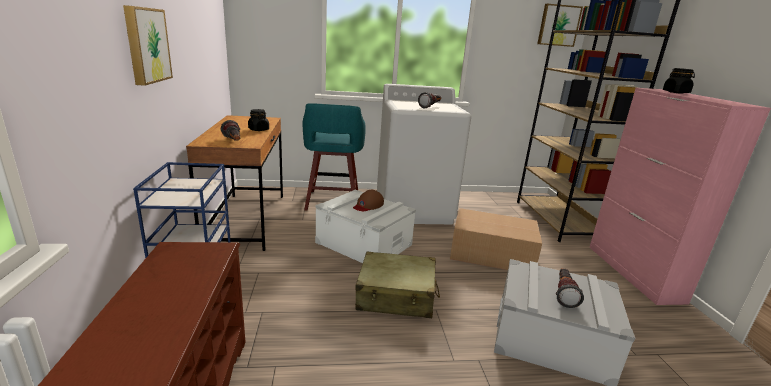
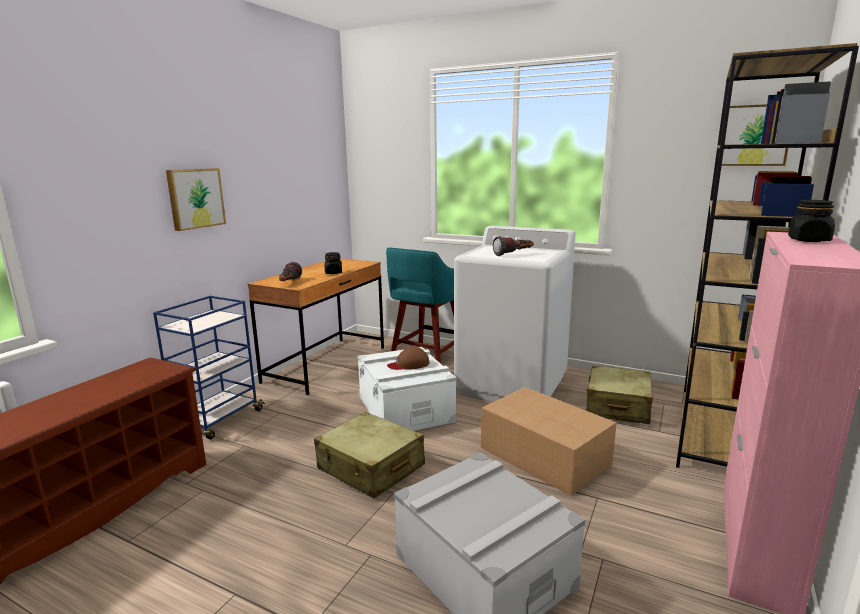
camera: 35 degrees right, 5 degrees down
(490, 212) = (617, 406): none -> beige suitcase
(563, 294) = (483, 506): flashlight -> none

